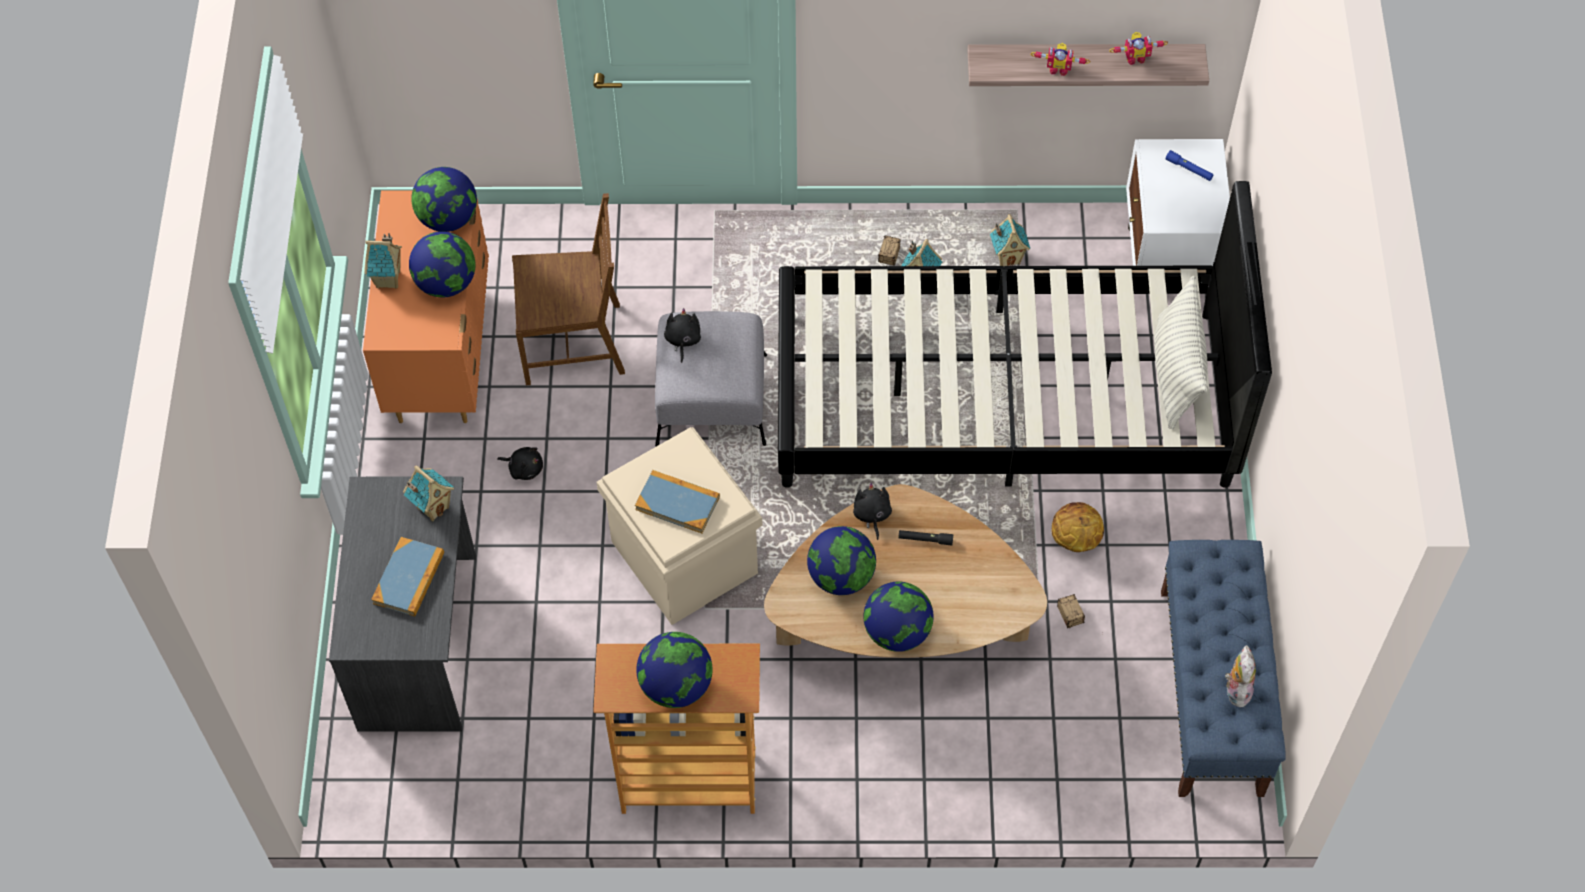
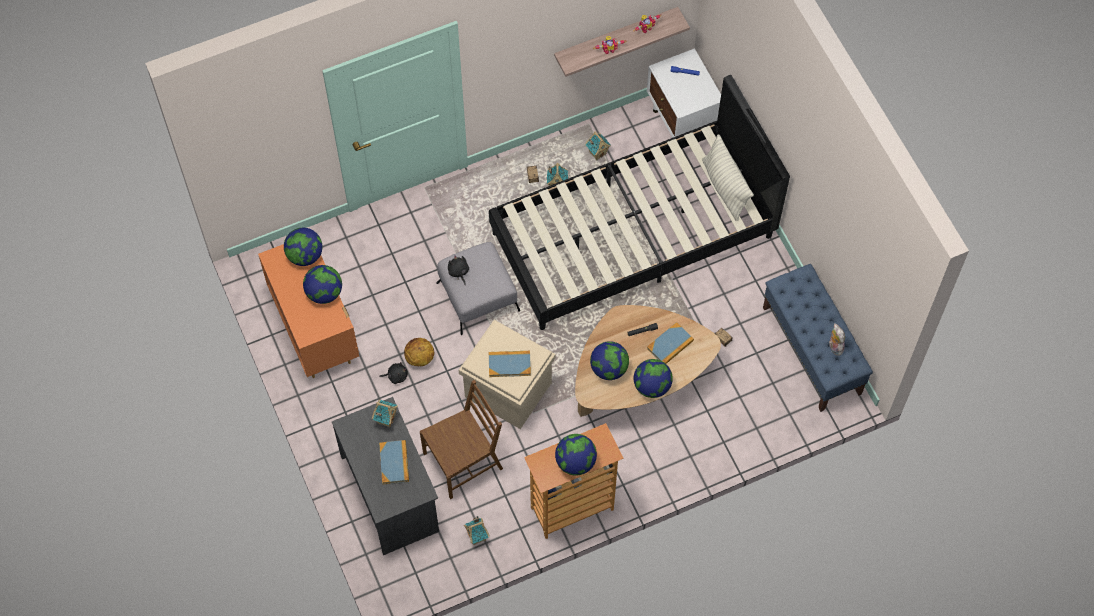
camera: 25 degrees left, 5 degrees up
(389, 280) = (291, 303): toy house -> toy house (477, 537)
(574, 342) = (385, 294): brown chair -> brown chair (463, 461)
(872, 515) = (608, 329): black plush toy -> none
(960, 579) = (670, 345): none -> book
(1074, 539) = (706, 297): basketball -> basketball (419, 358)

